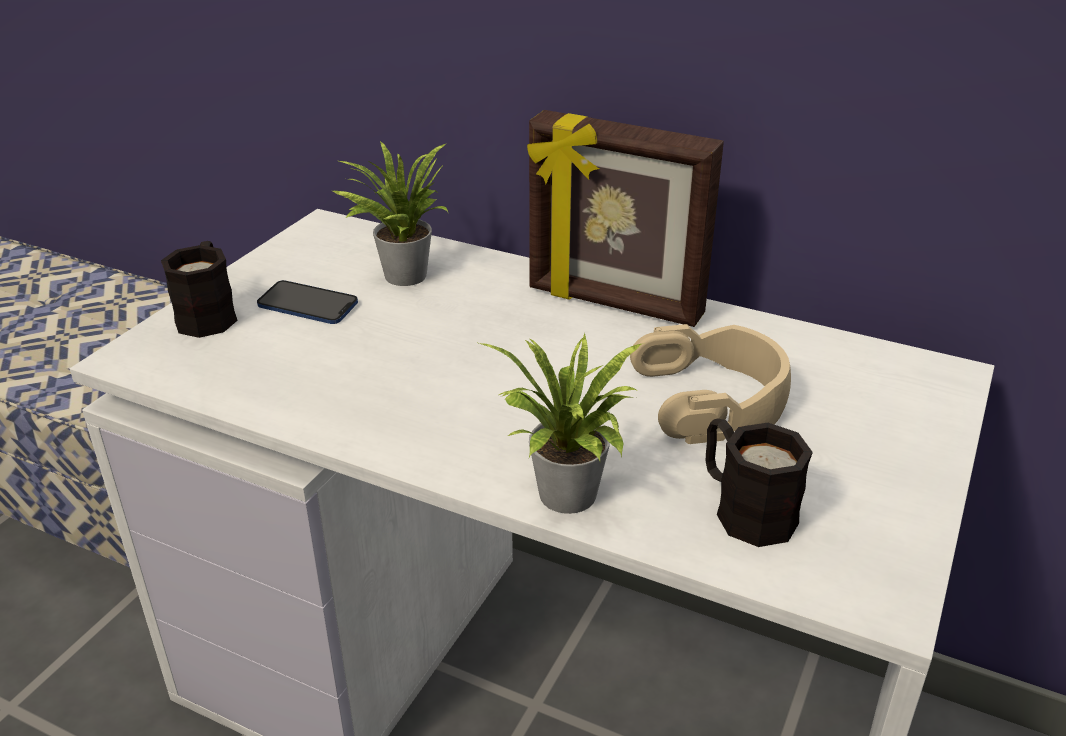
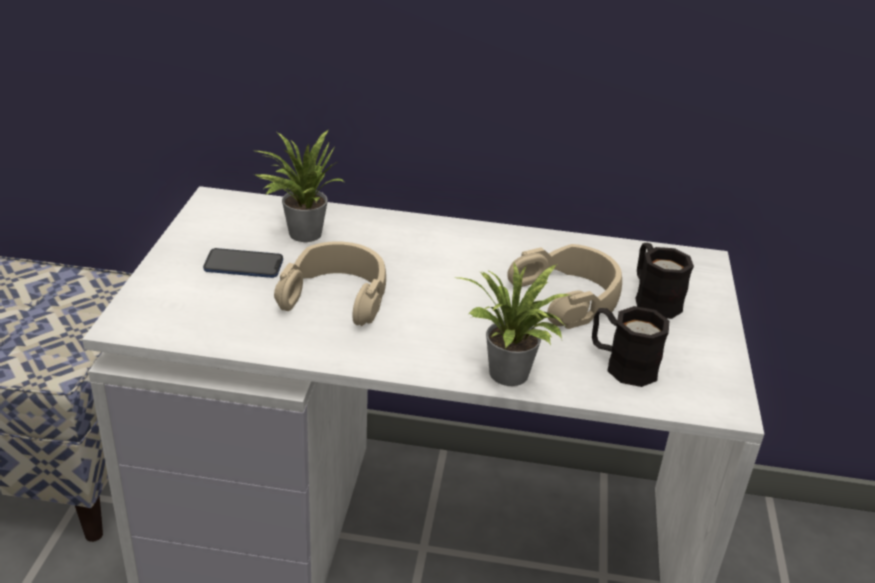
camera: 20 degrees left, 0 degrees up
(209, 313) = (168, 281): black mug -> black mug (653, 299)
(396, 357) = (336, 296): none -> beige headphones
(614, 303) = (469, 237): picture frame -> none

